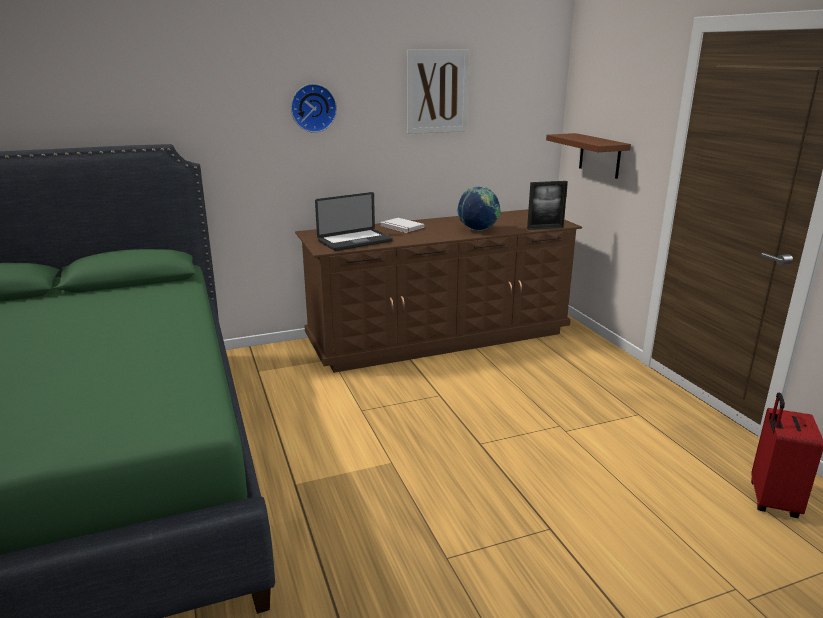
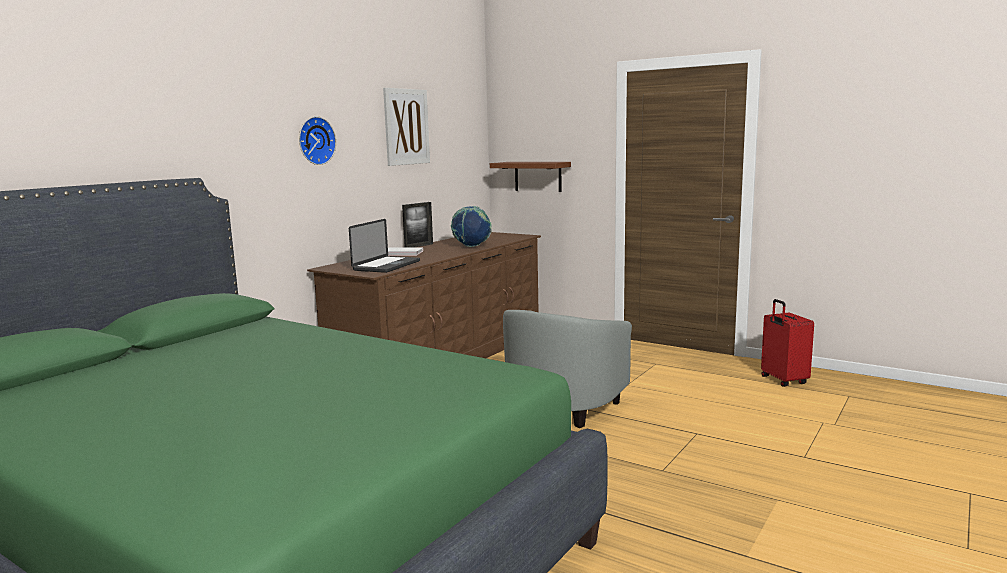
camera: 35 degrees left, 10 degrees down
(484, 429) = (572, 400): none -> grey armchair
(545, 228) = (518, 239): picture frame -> picture frame (419, 246)

